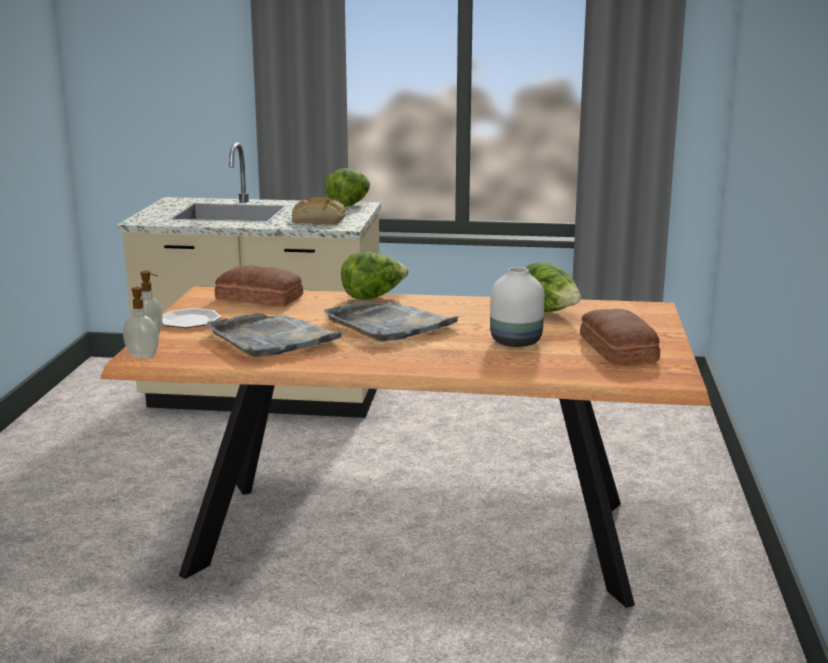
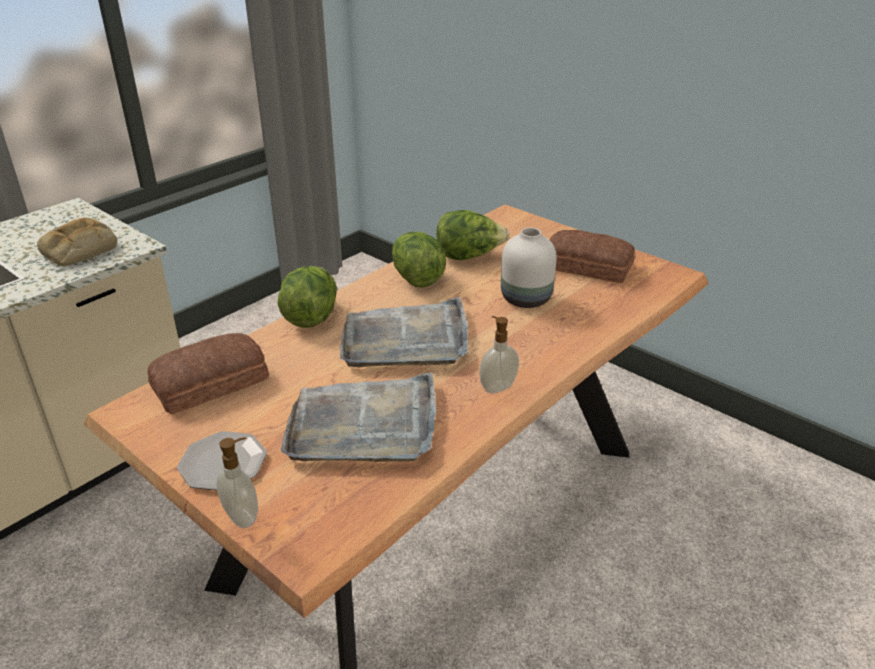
camera: 55 degrees left, 15 degrees up
(143, 356) = (308, 548): soap dispenser -> soap dispenser (497, 387)
(349, 205) = (54, 214): lettuce -> lettuce (416, 278)

